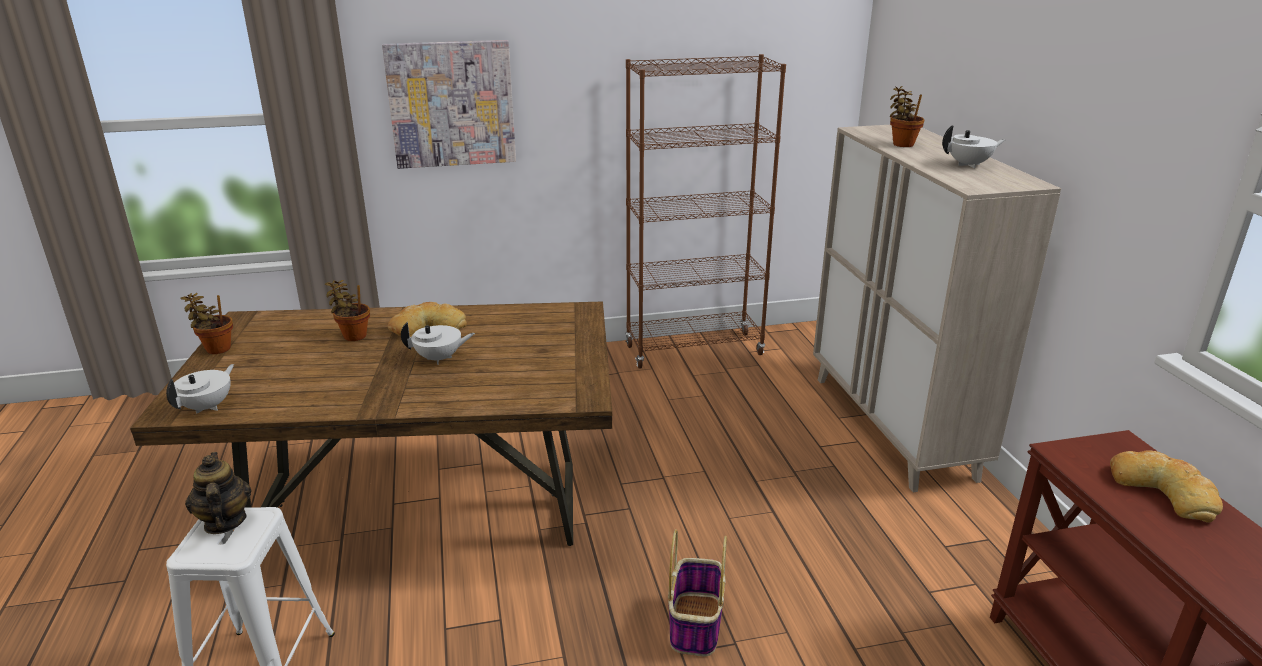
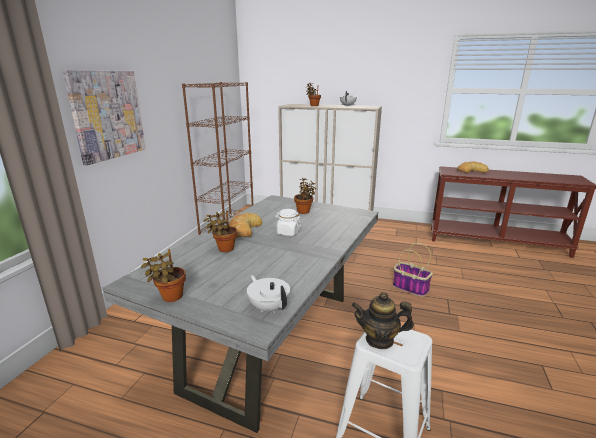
camera: 60 degrees left, 5 degrees down
(422, 509) = (273, 339): brown dining table -> grey dining table
(439, 358) = (288, 232): white teapot -> white jar
(545, 346) = (304, 211): none -> potted plant

